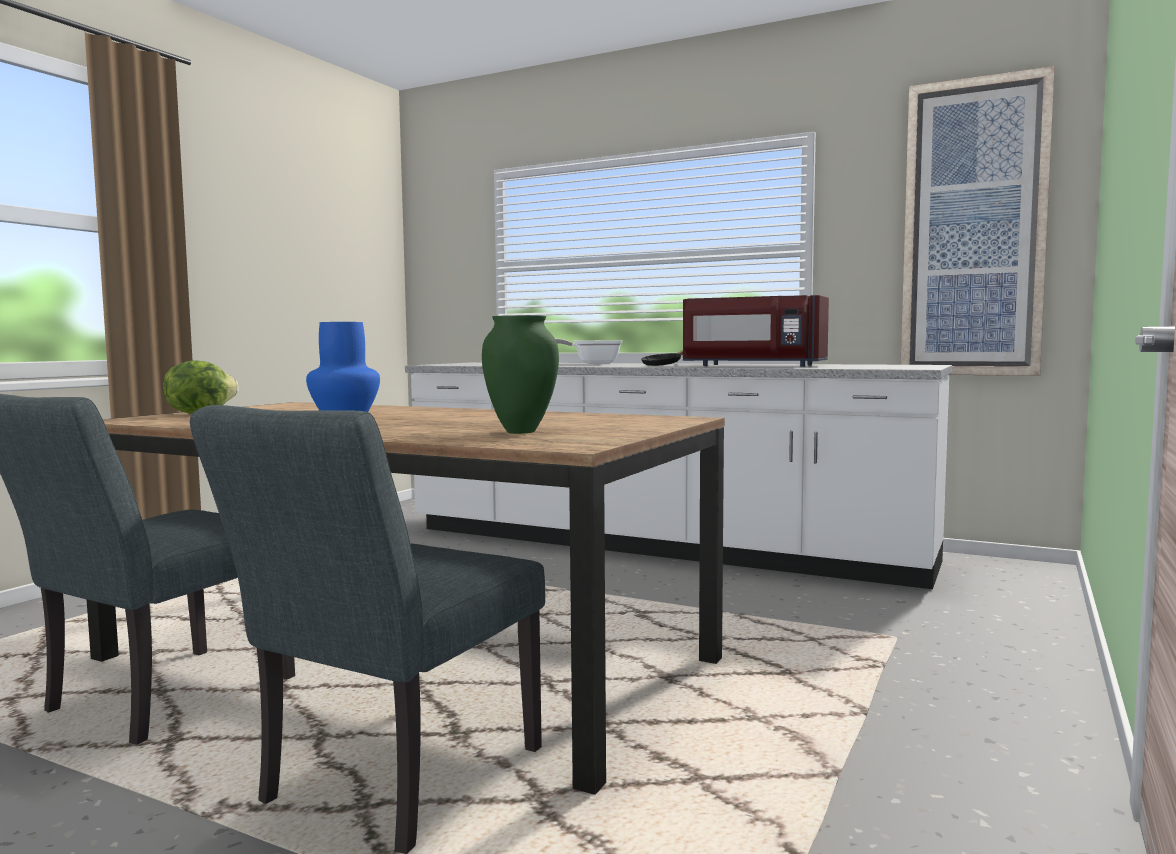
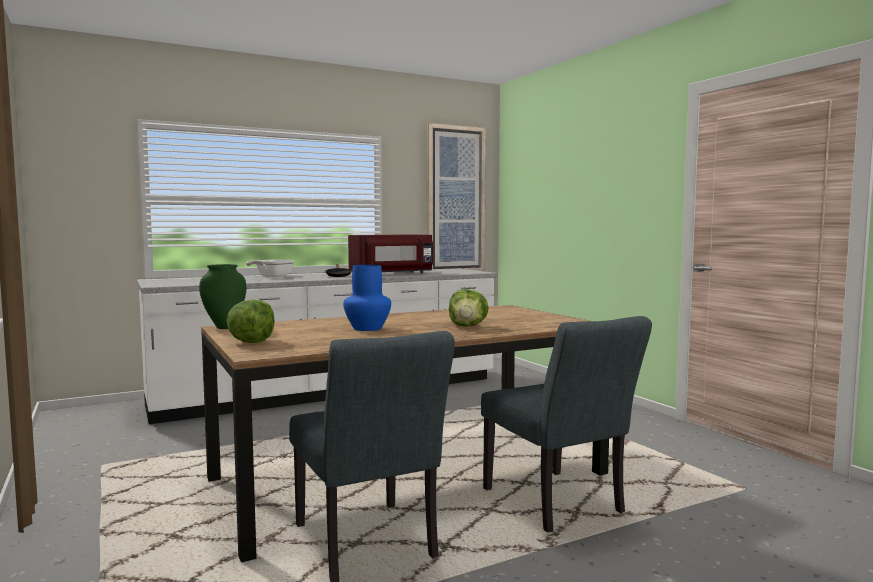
camera: 55 degrees left, 0 degrees up
(425, 427) = (467, 326): none -> lettuce
(522, 432) = (519, 321): green vase -> green vase (224, 327)

